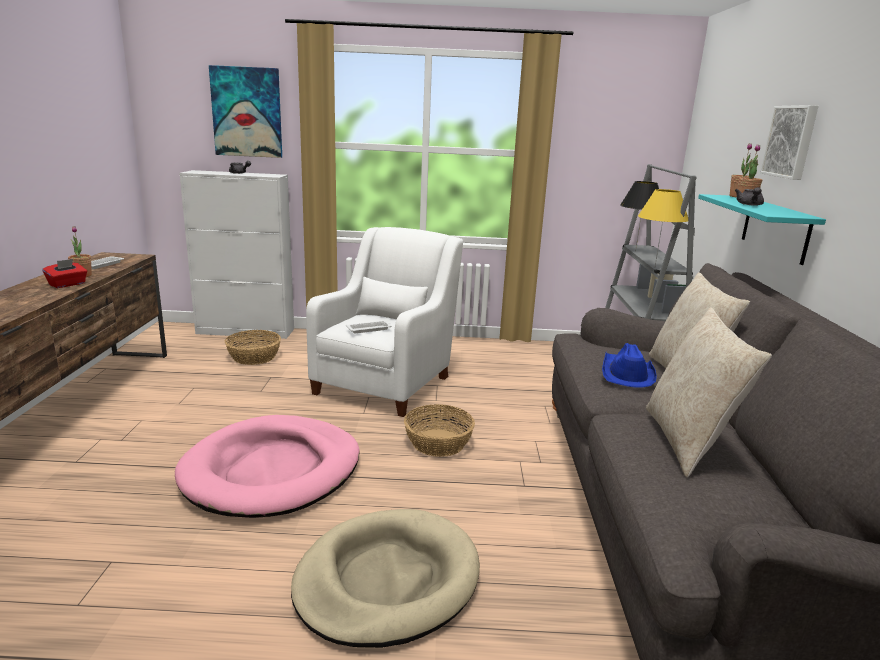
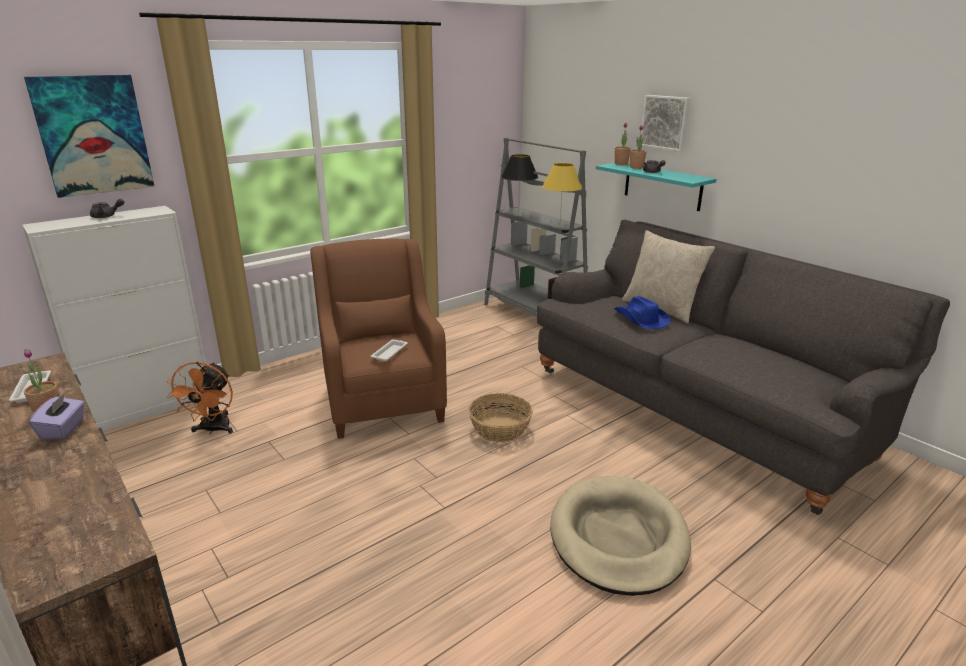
camera: 40 degrees left, 5 degrees up
(67, 284) = (63, 429): red tissue box -> purple tissue box
(254, 357) = (213, 430): basket -> orange fan
(272, 470) = (421, 517): pink dog bed -> none
(386, 382) = (382, 399): white armchair -> brown armchair
(688, 442) = (738, 351): beige pillow -> none

